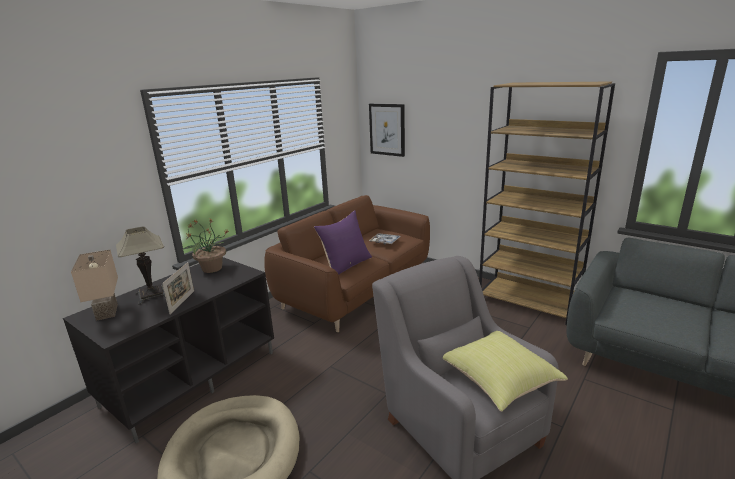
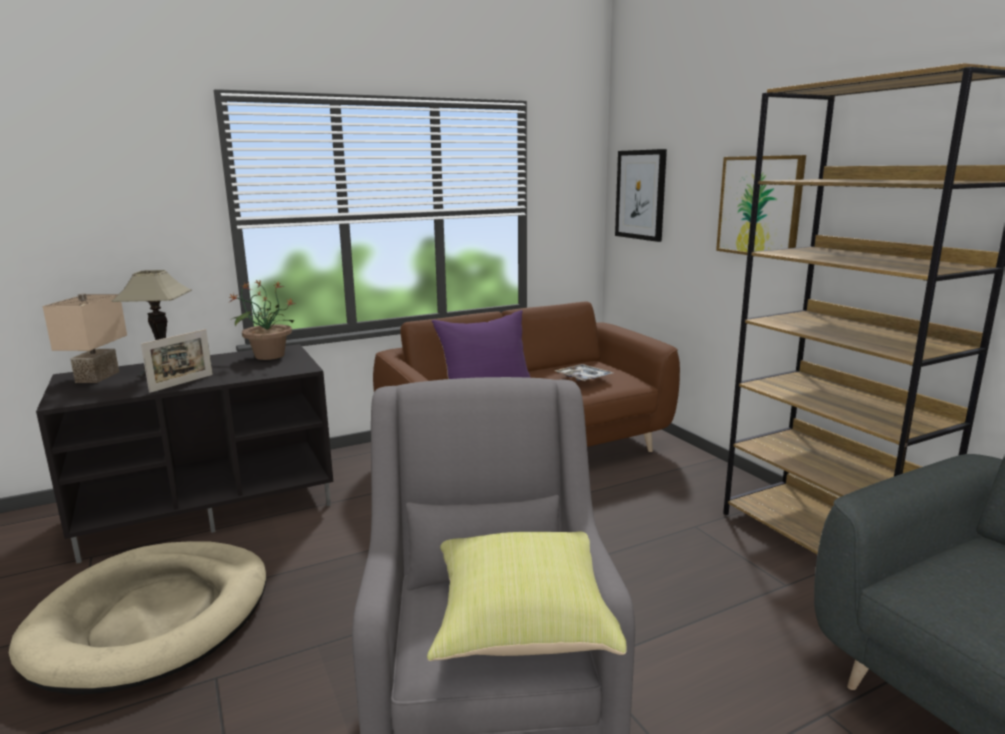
camera: 25 degrees right, 5 degrees down
(469, 137) = (759, 206): none -> picture

